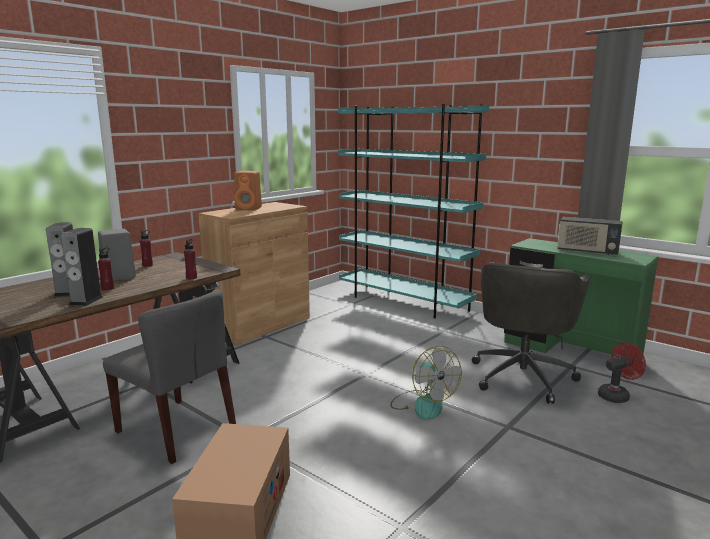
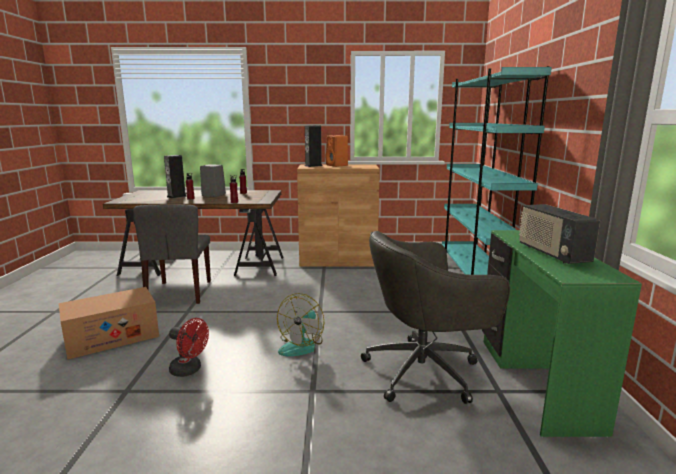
camera: 50 degrees right, 0 degrees up
(86, 301) = (166, 201): speaker -> speaker (313, 166)
(616, 395) = (472, 437): red fan -> red fan (189, 370)

